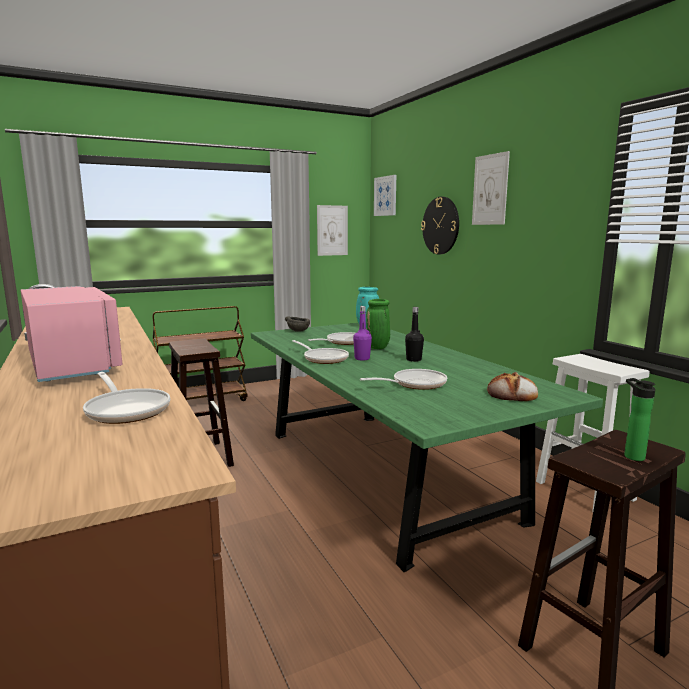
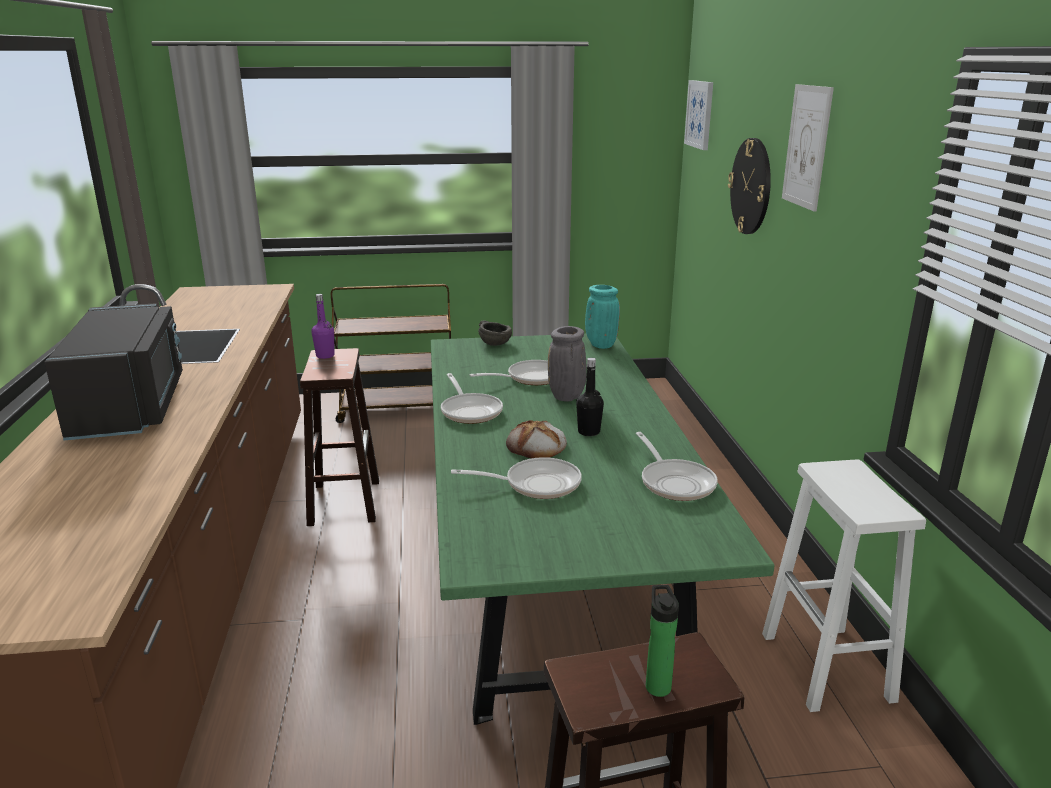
camera: 20 degrees right, 10 degrees up
(75, 364) = (132, 407): pink microwave -> black microwave
(127, 410) = (110, 501): frying pan -> frying pan (675, 482)
(332, 230) = (615, 165): picture -> none
(362, 358) = (520, 418): purple bottle -> purple bottle (325, 356)
(378, 348) = (567, 397): green vase -> grey vase
(512, 394) = (647, 530): bread -> bread (536, 446)

